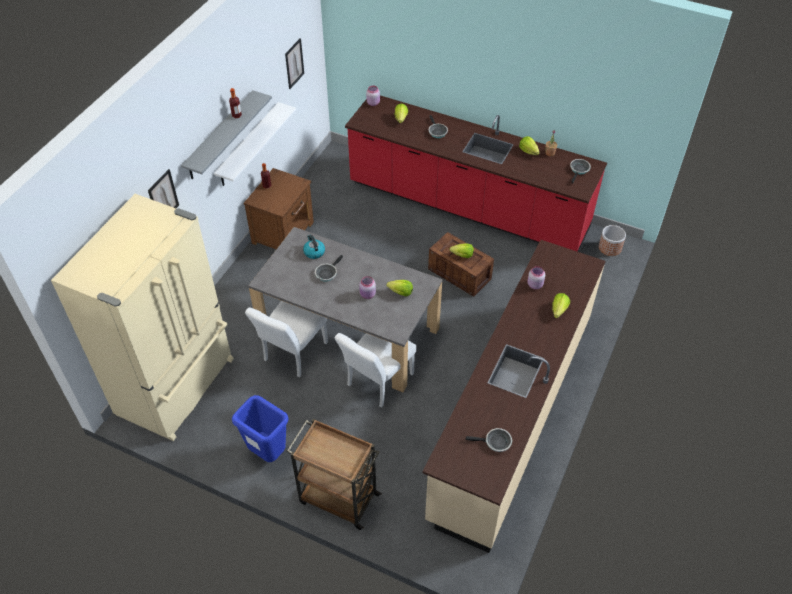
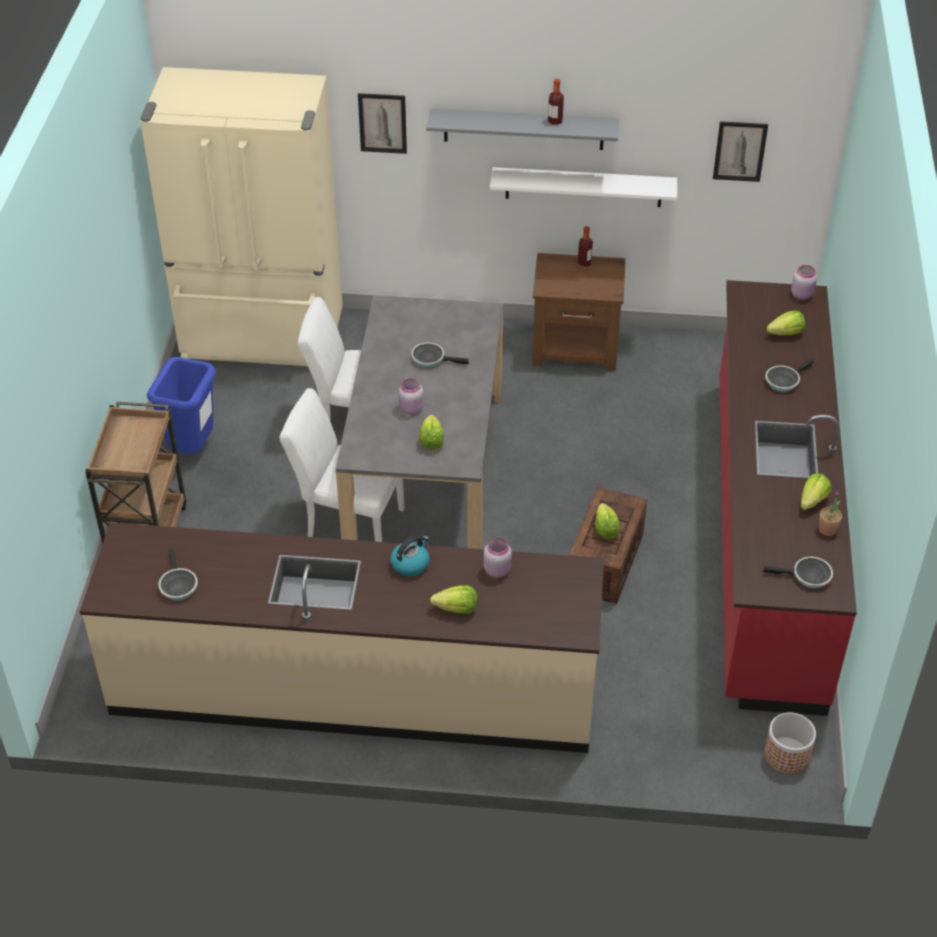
camera: 70 degrees right, 5 degrees down
(314, 252) = (464, 335): kettle -> kettle (410, 564)

